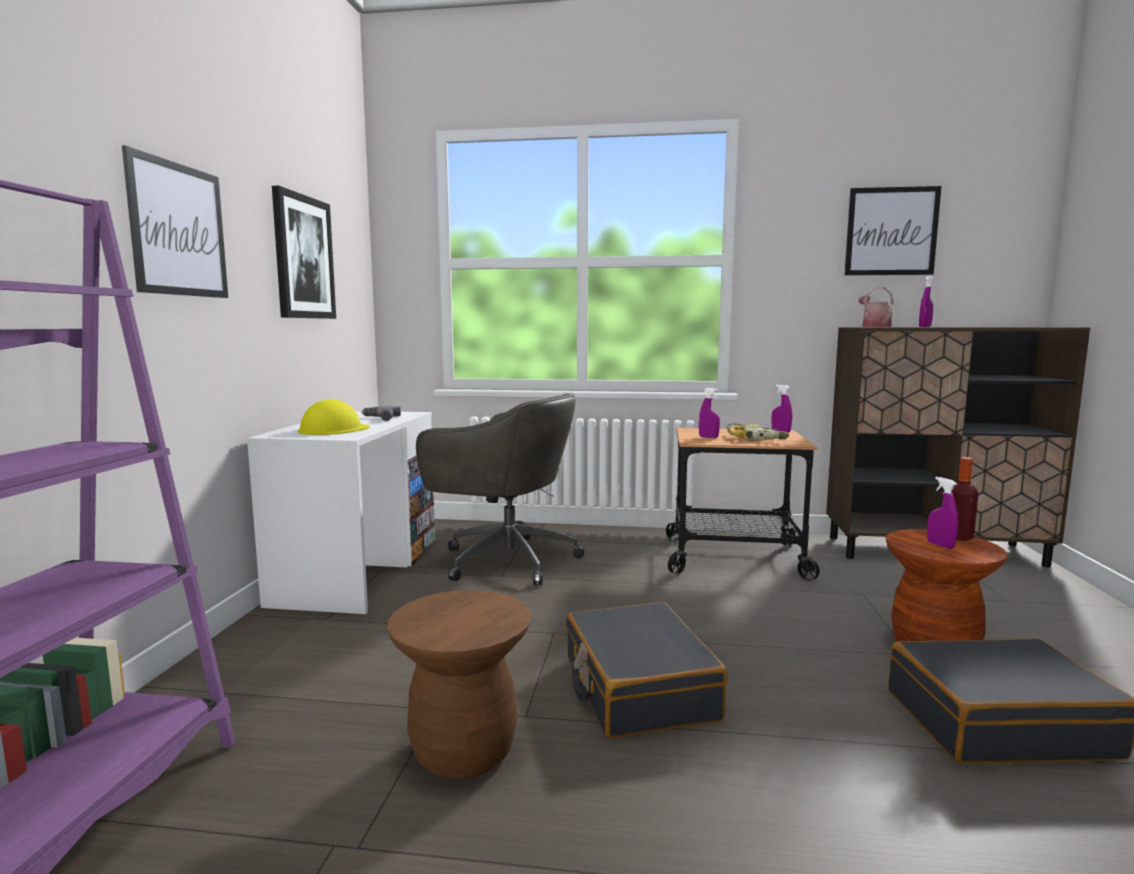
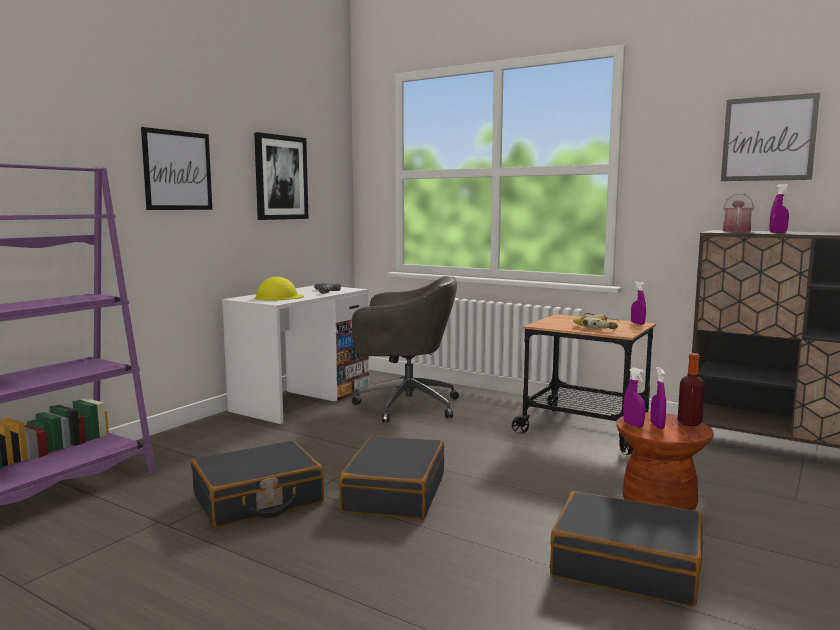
camera: 25 degrees right, 0 degrees up
(463, 751) = (258, 500): brown stool -> black suitcase
(505, 560) = (404, 406): grey office chair -> grey office chair turned 45 degrees counterclockwise
(708, 437) = (559, 323): purple spray bottle -> purple spray bottle (633, 425)

